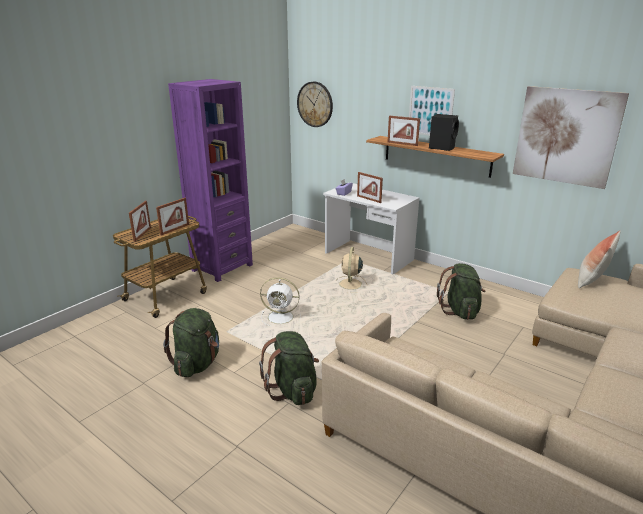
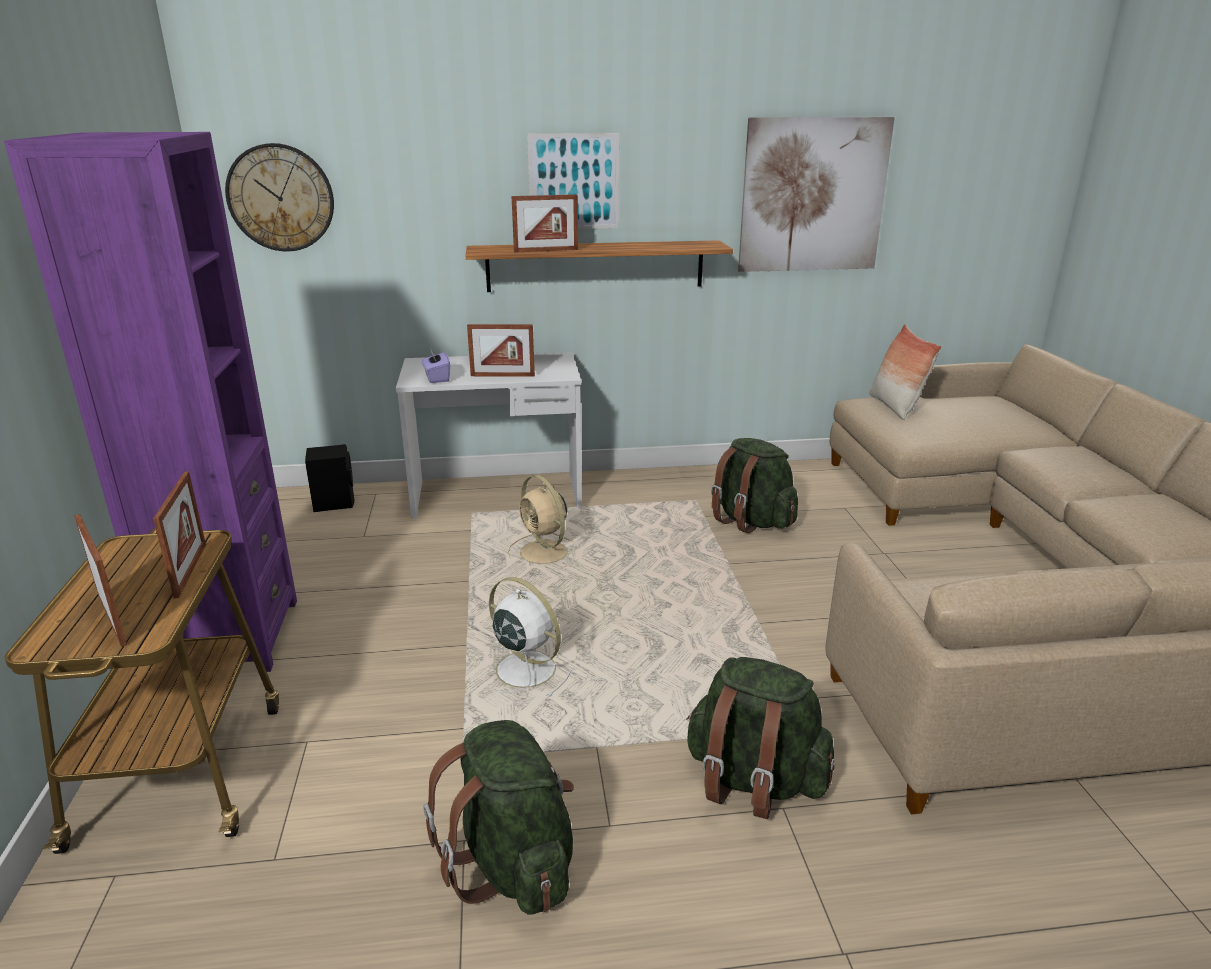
camera: 45 degrees left, 0 degrees up
(281, 317) = (523, 668): white fan -> white fan turned 105 degrees counterclockwise
(442, 147) = (621, 246): black speaker -> black speaker (334, 502)

